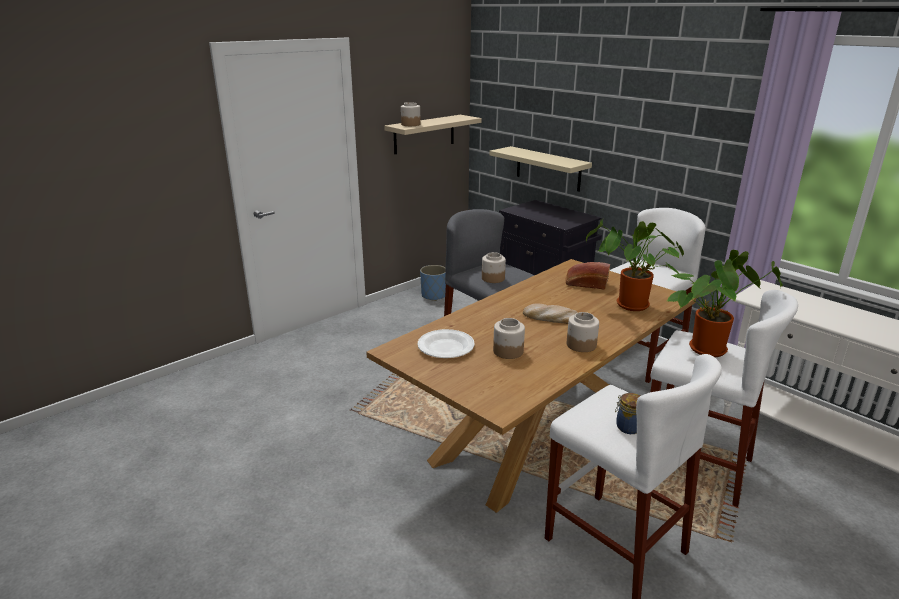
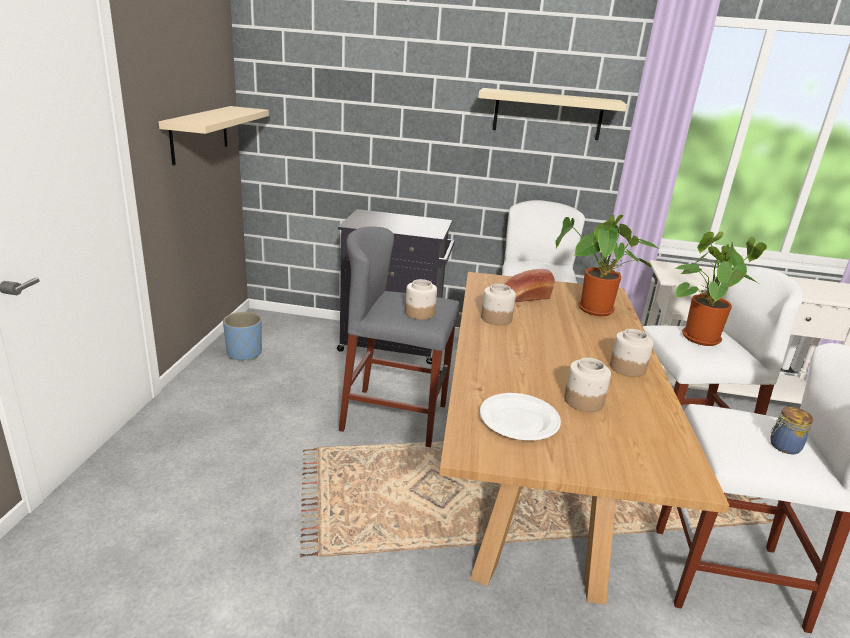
camera: 40 degrees left, 0 degrees up
(410, 124) = (197, 119): jar -> jar (496, 318)
(548, 168) = (371, 169): beige shelf -> beige shelf (547, 114)
(550, 317) = (555, 345): bread -> none

